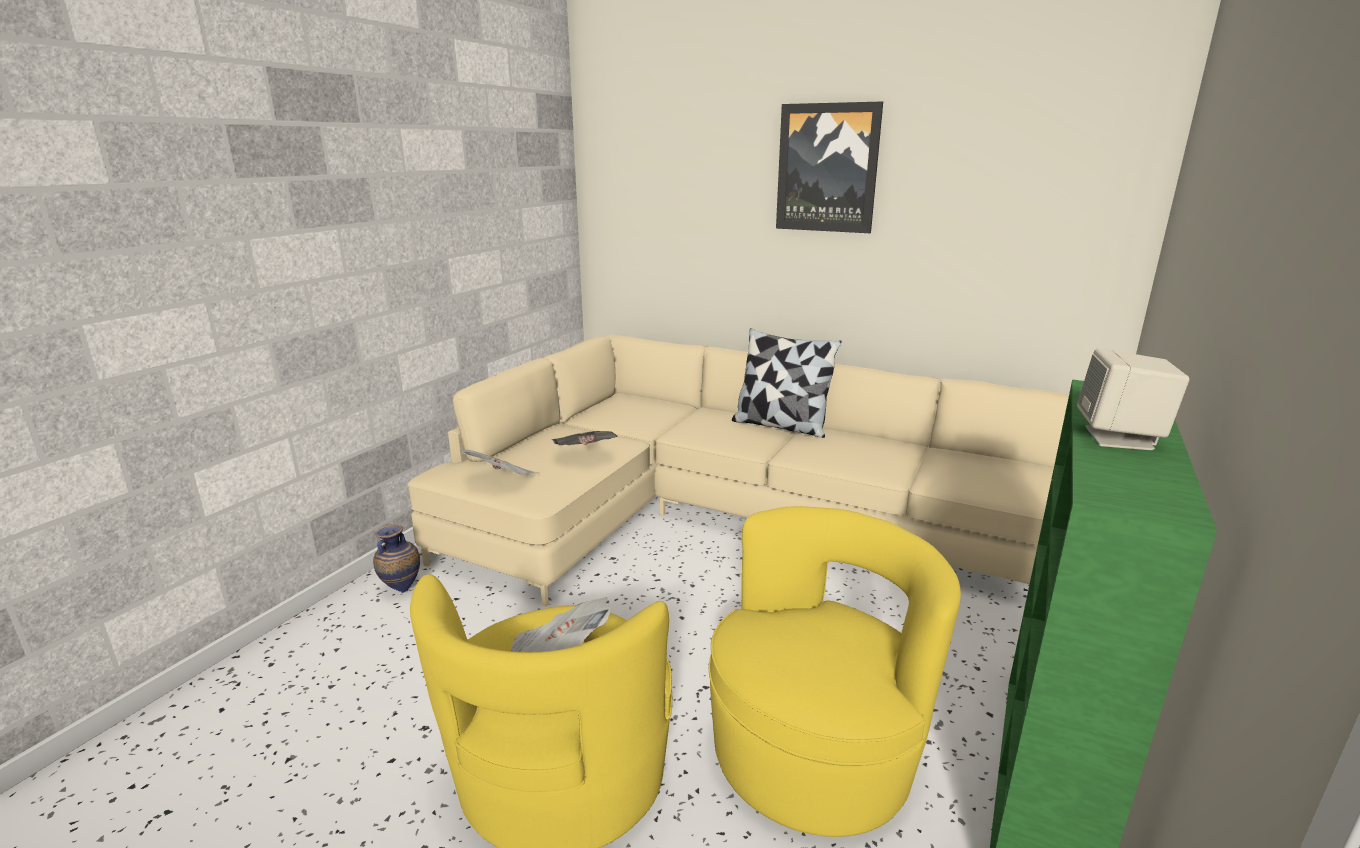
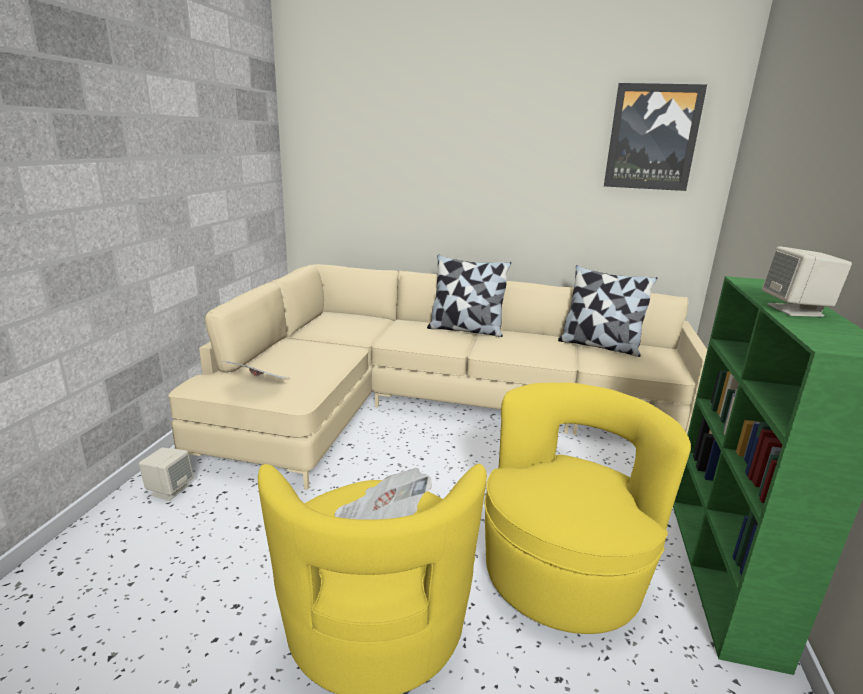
camera: 15 degrees left, 0 degrees up
(401, 589) = (169, 490): vase -> beige speaker
(585, 455) = (322, 361): newspaper -> none
(827, 168) = (494, 129): picture -> picture (652, 137)
(955, 458) = (599, 345): none -> pillow

